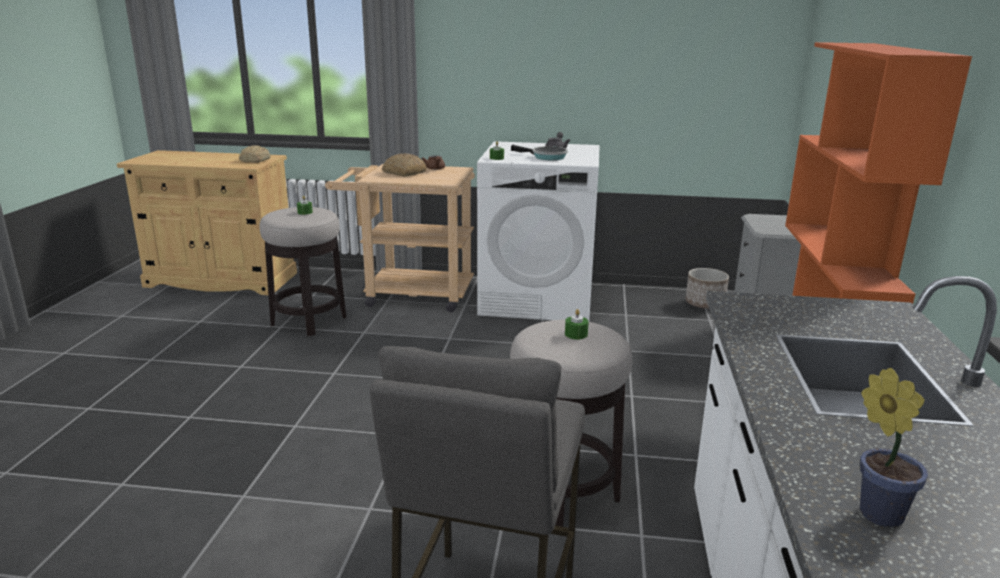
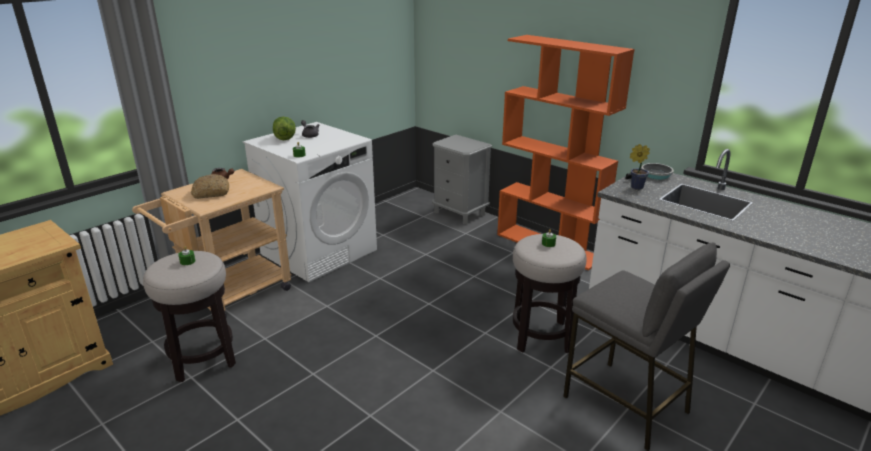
camera: 55 degrees left, 5 degrees up
(254, 161) = (43, 238): bread -> none
(530, 147) = (285, 138): none -> lettuce
(546, 157) = (323, 143): frying pan -> frying pan (654, 175)
(704, 304) = (404, 208): planter -> none
(876, 511) = (802, 239): potted plant -> potted plant (635, 187)

